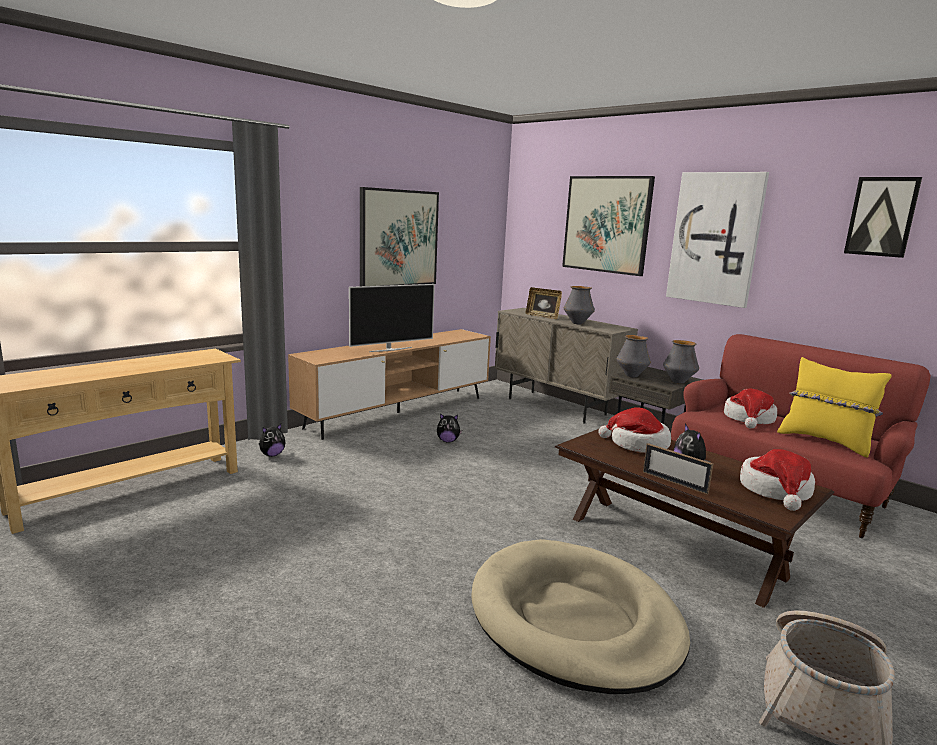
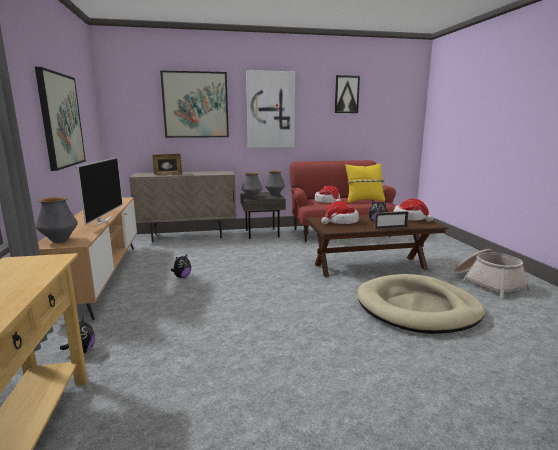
camera: 55 degrees left, 0 degrees up
(577, 323) = (199, 174): vase -> vase (59, 241)

